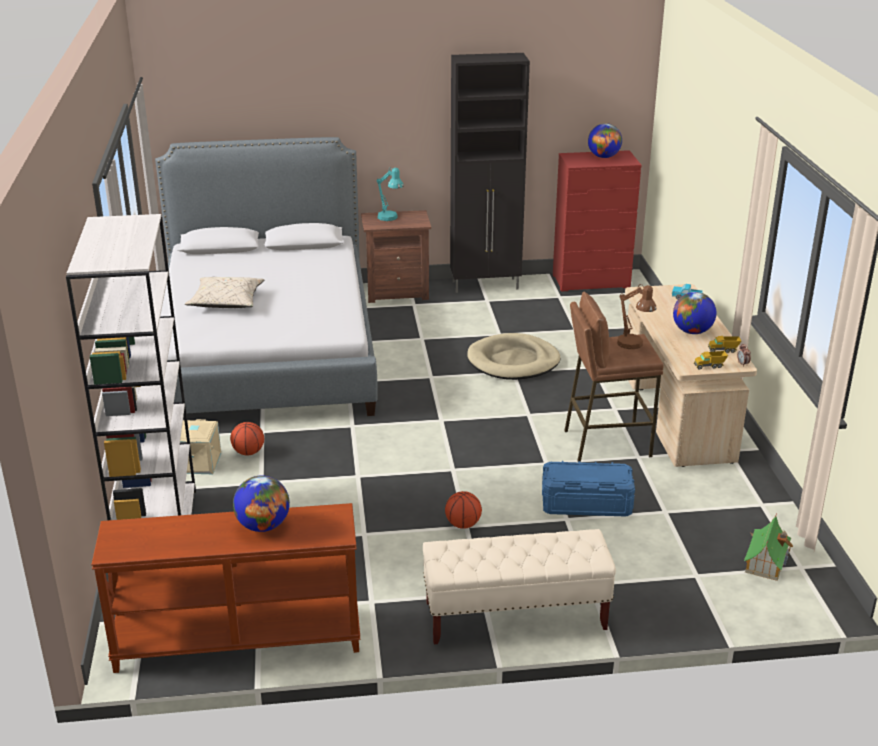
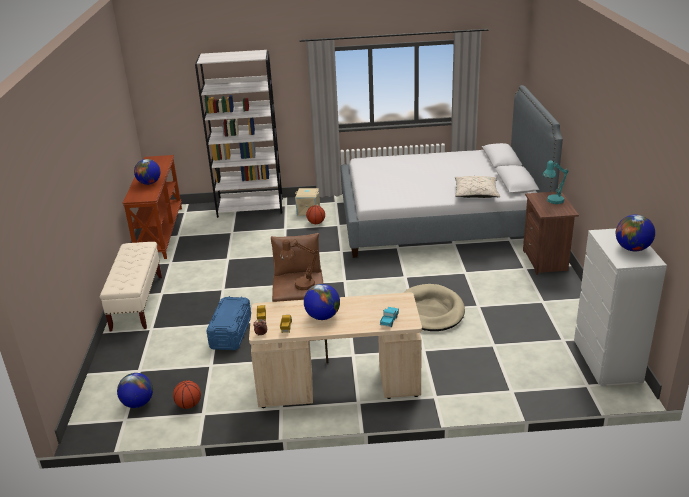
camera: 95 degrees right, 0 degrees up
(226, 302) = (412, 168): beige pillow -> beige pillow (476, 193)
(463, 524) = (225, 288): basketball -> basketball (189, 405)
(486, 285) = (574, 301): black cabinet -> none
(591, 281) = (607, 362): red dresser -> white dresser
(765, 562) = (138, 403): toy house -> globe

